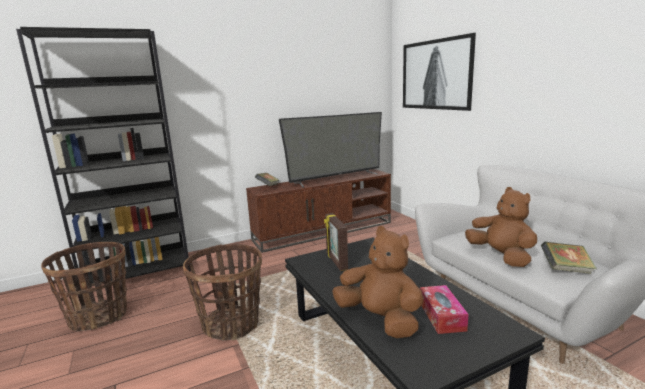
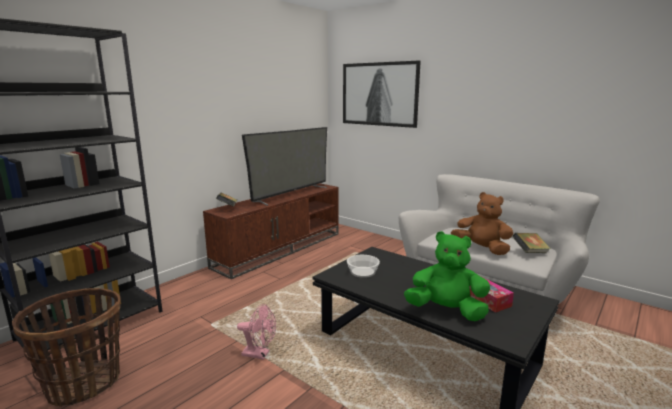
camera: 25 degrees left, 0 degrees up
(231, 324) = (260, 354): basket -> pink fan
(336, 262) = (363, 272): picture frame -> bowl
(380, 319) = (446, 311): brown plush toy -> green plush toy

